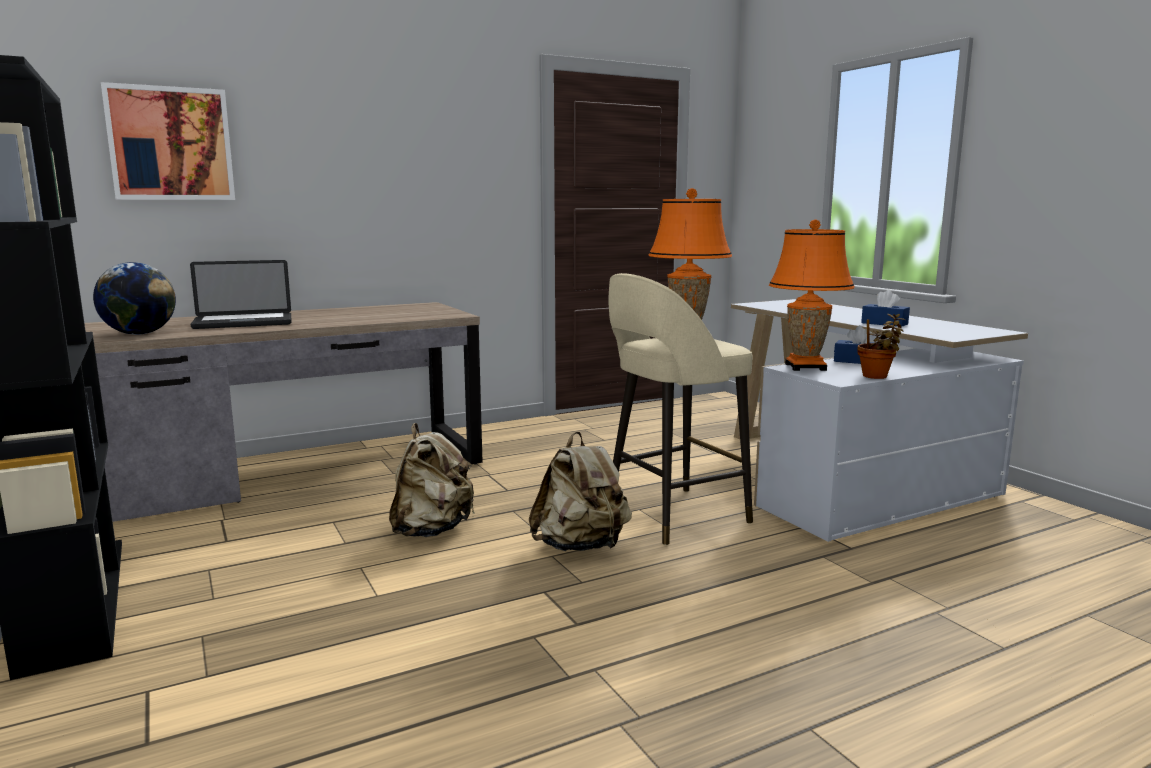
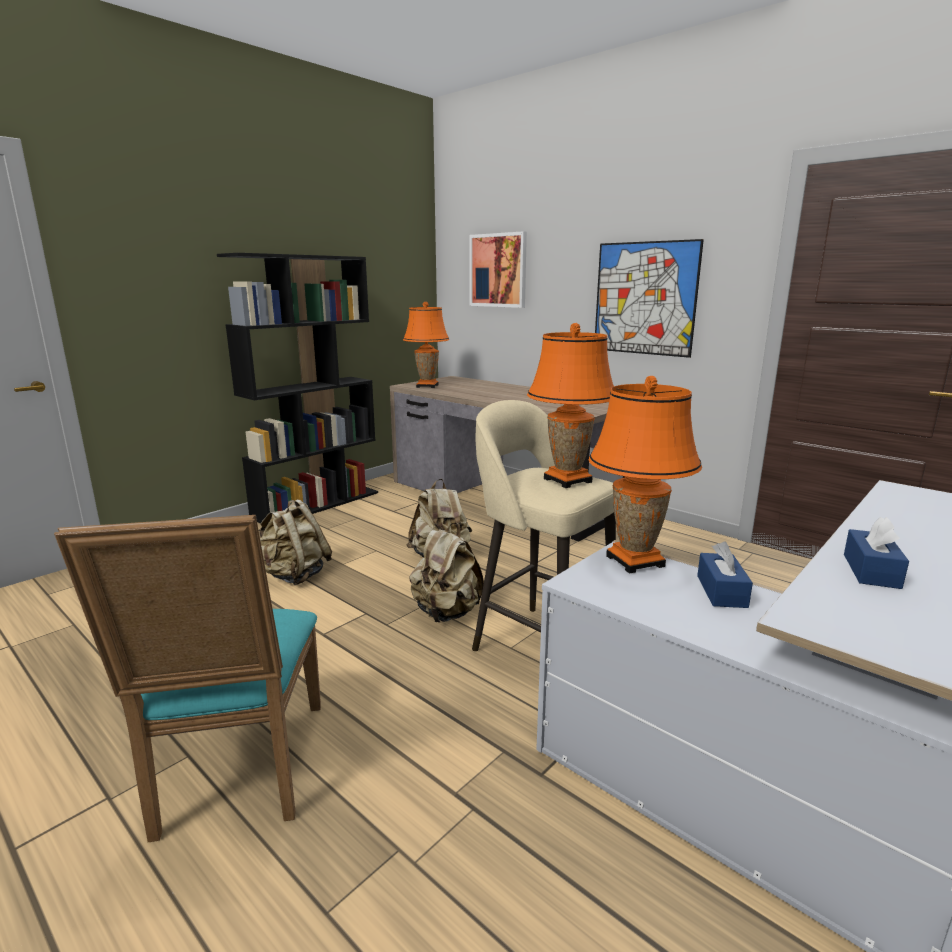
camera: 70 degrees right, 5 degrees up
(139, 334) = (427, 386): globe -> orange table lamp
(243, 323) = (482, 390): laptop -> none
(373, 637) = (294, 575): none -> beige backpack
(418, 185) = (644, 298): none -> picture
(844, 692) = (235, 774): none -> turquoise chair
(877, 377) = (626, 605): potted plant -> none

